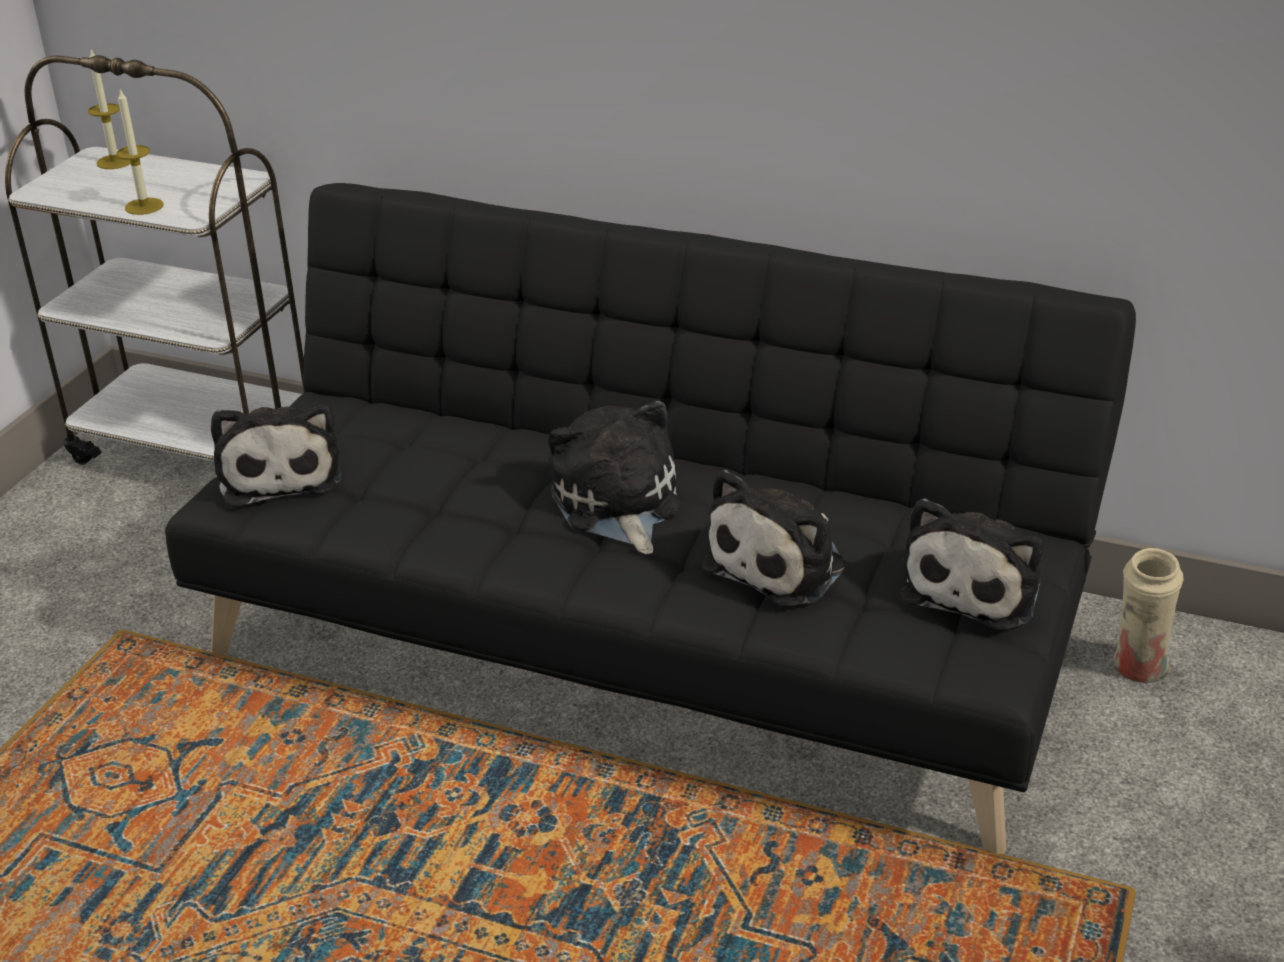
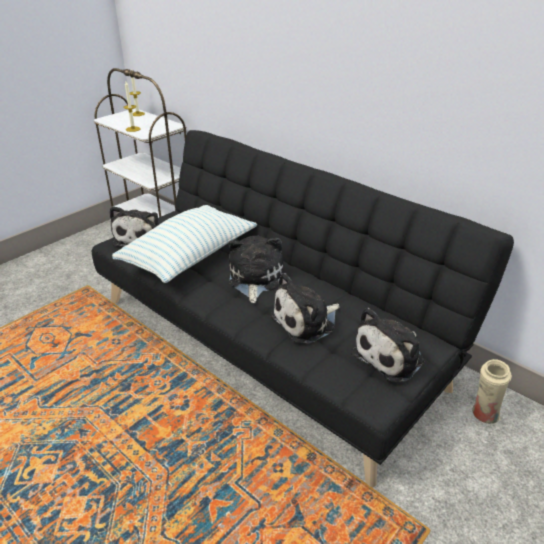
camera: 20 degrees right, 0 degrees up
(436, 489) = (189, 256): none -> pillow

